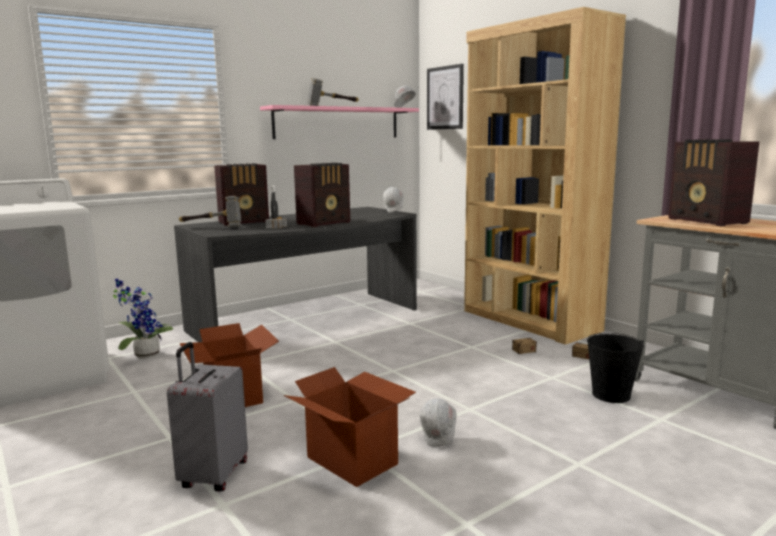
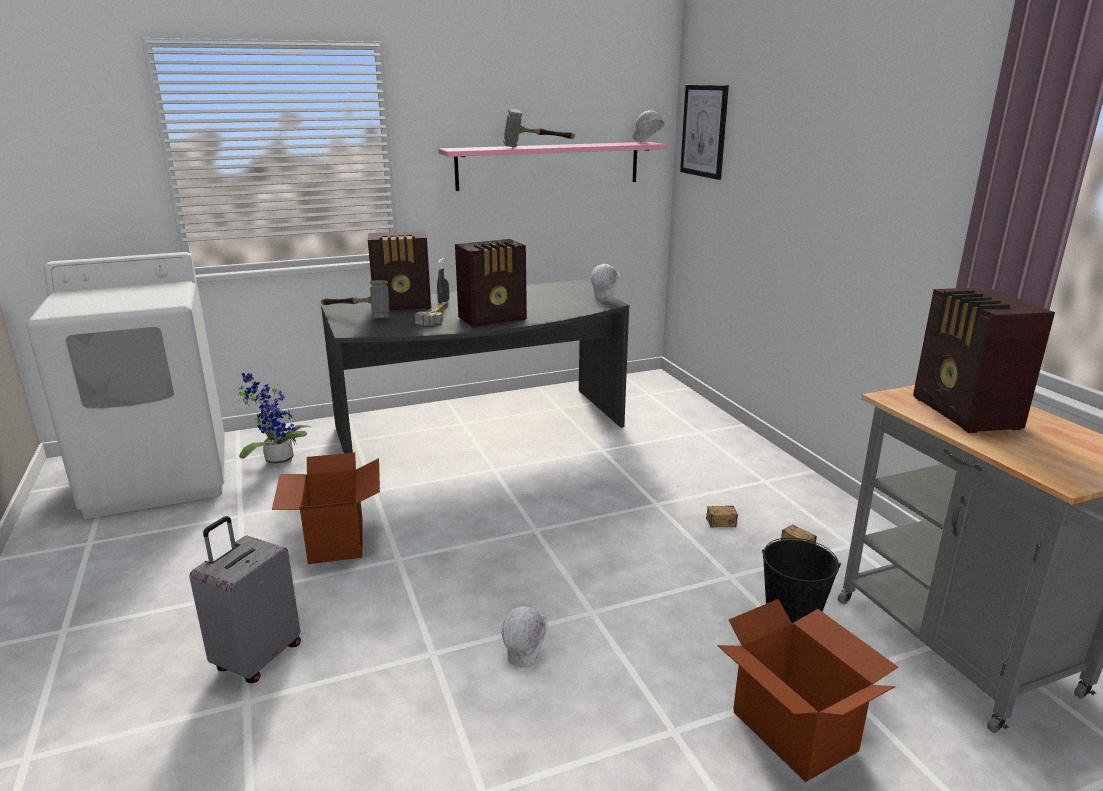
camera: 15 degrees right, 10 degrees up
(353, 460) = (412, 666): cardboard box -> cardboard box (795, 730)
(529, 321) = (762, 468): brown bookcase -> none

